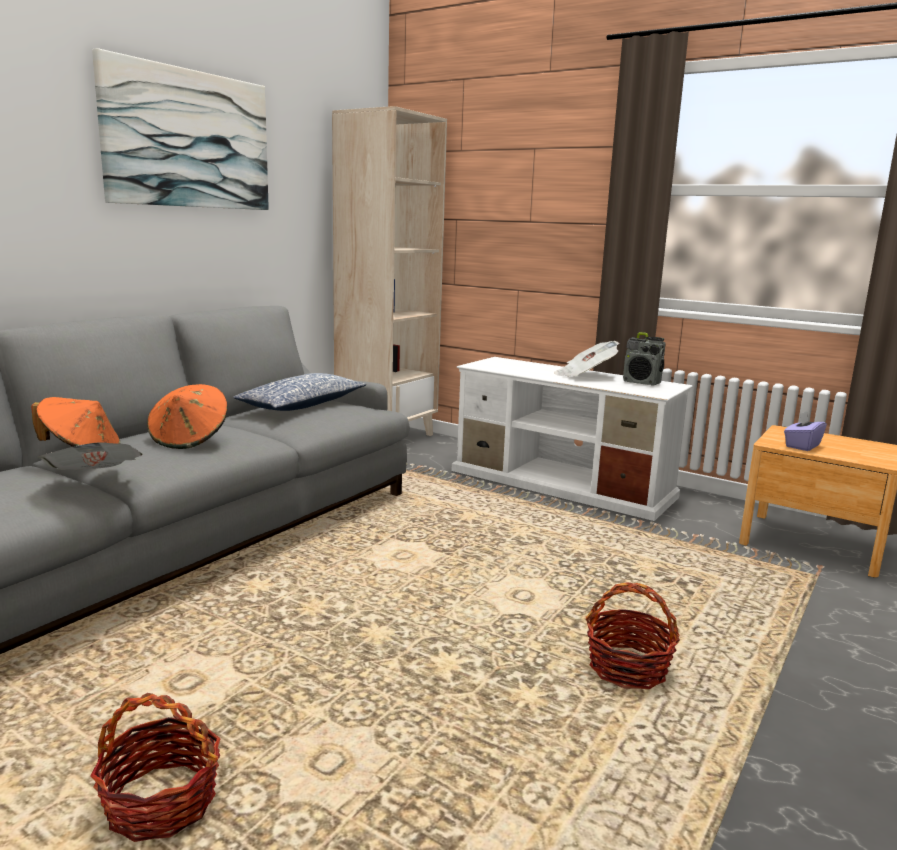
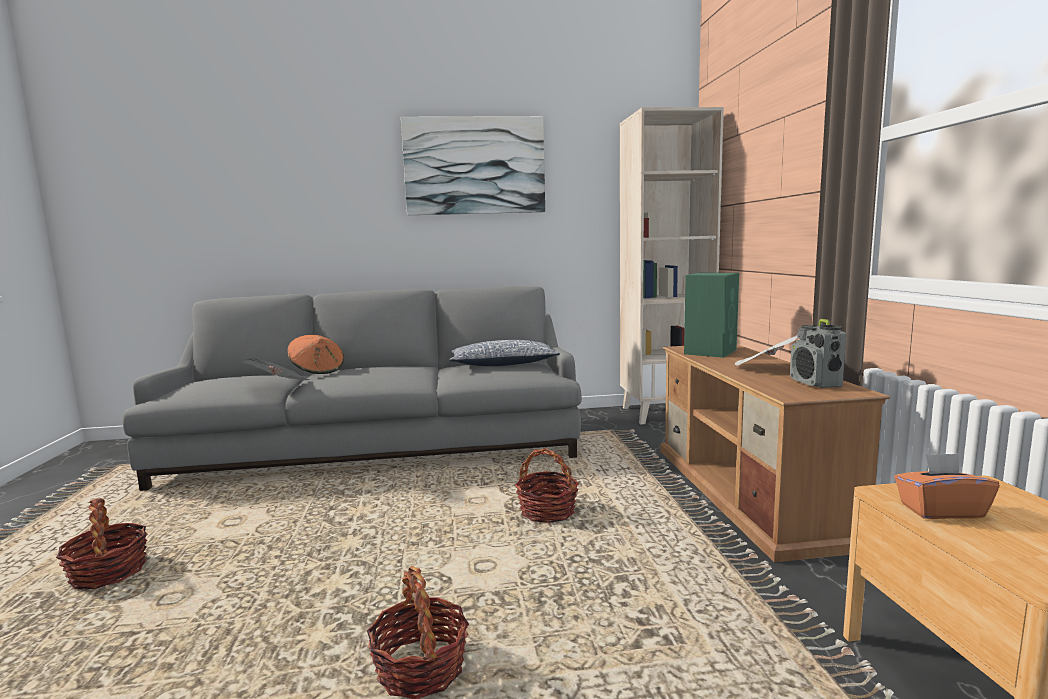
camera: 50 degrees right, 5 degrees down
(189, 439) = (373, 373): orange hat -> none
(474, 542) = (547, 511): none -> basket
(507, 366) = (711, 351): none -> green speaker
(563, 483) = (748, 492): white tv stand -> brown tv stand
(802, 446) = (940, 510): purple tissue box -> orange tissue box

